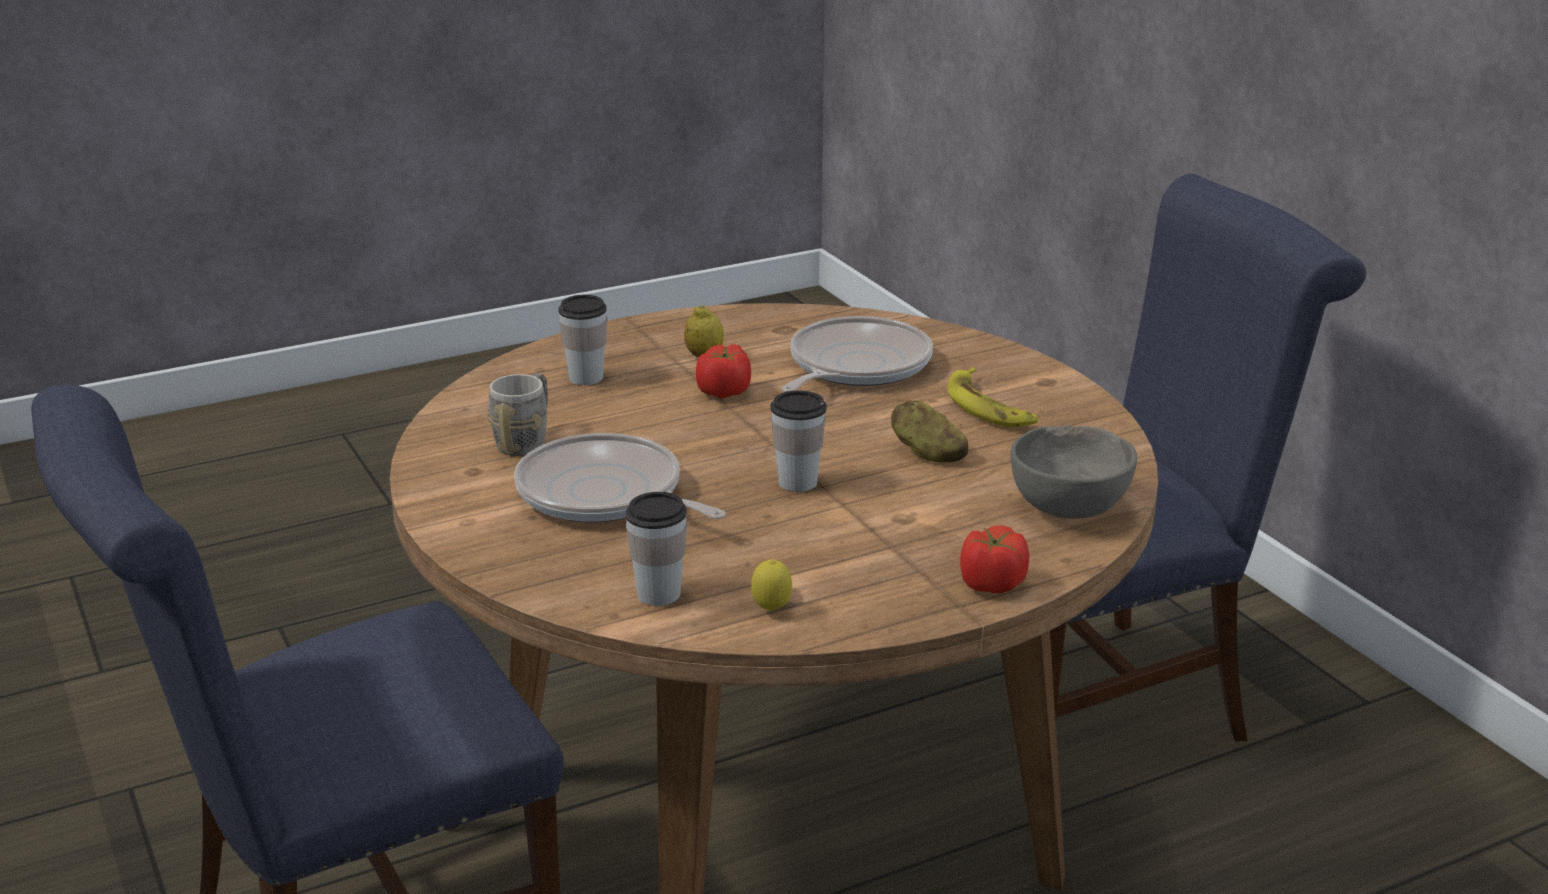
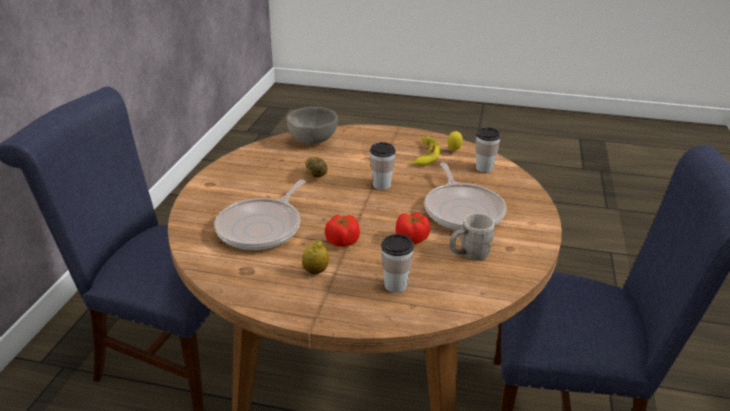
camera: 140 degrees left, 5 degrees up
(855, 366) = (262, 228): frying pan -> frying pan turned 45 degrees counterclockwise
(988, 407) = (255, 183): banana -> banana (424, 155)
(991, 584) = (377, 133): tomato -> tomato (412, 239)

